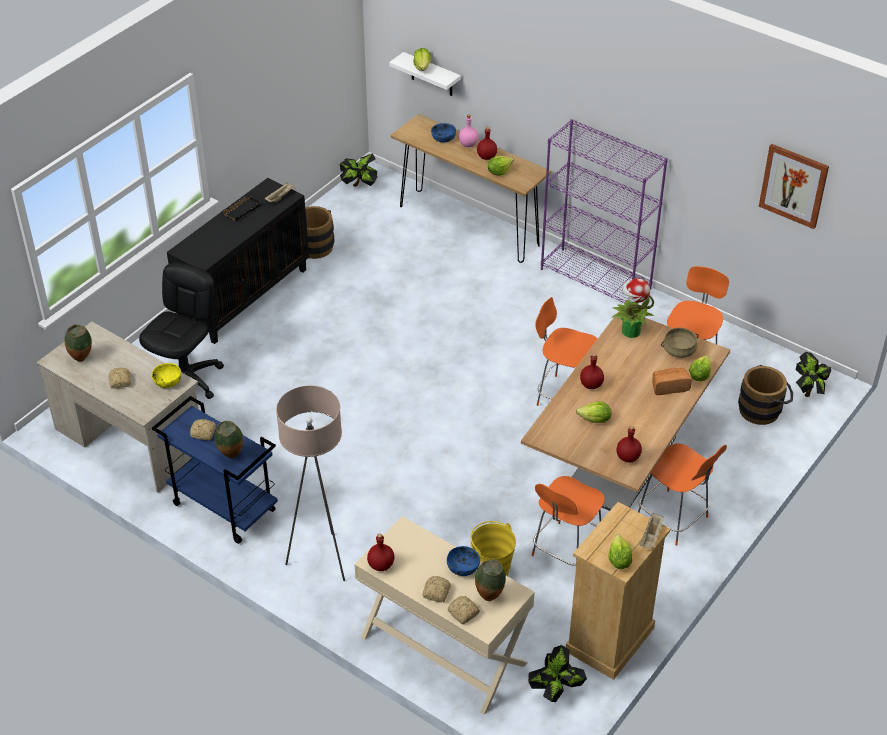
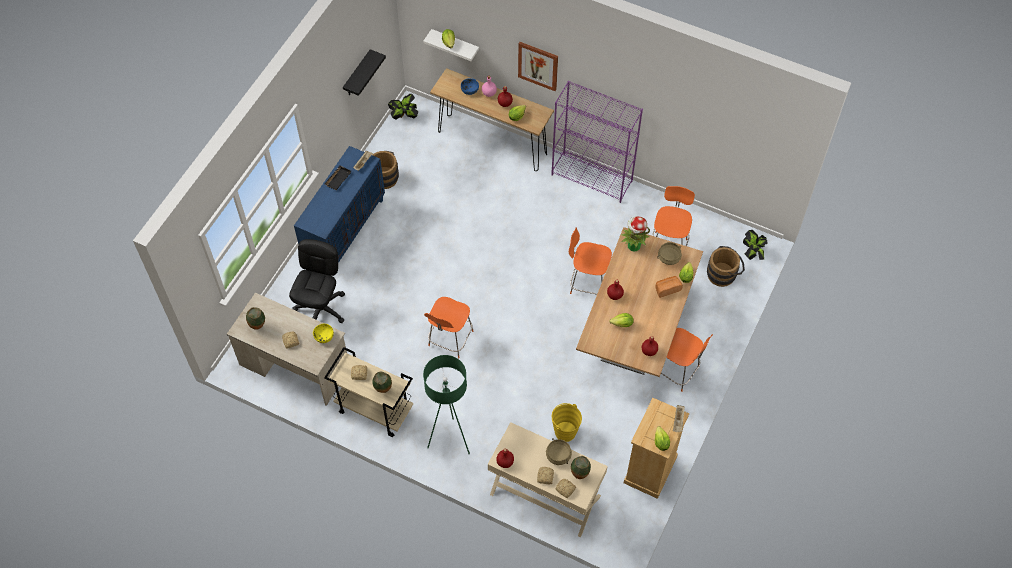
camera: 10 degrees left, 15 degrees up
(223, 507) = (374, 410): blue cart -> beige cart
(245, 297) = (345, 230): black cabinet -> blue cabinet
(293, 87) = (357, 75): none -> black shelf
(321, 560) = (450, 440): beige floor lamp -> green floor lamp
(463, 567) = (558, 455): blue bowl -> beige cooking pot
(555, 691) = (622, 512): potted plant -> none
(565, 552) = (610, 408): orange chair -> orange chair (450, 340)
(794, 185) = (736, 131): picture -> picture (538, 65)

